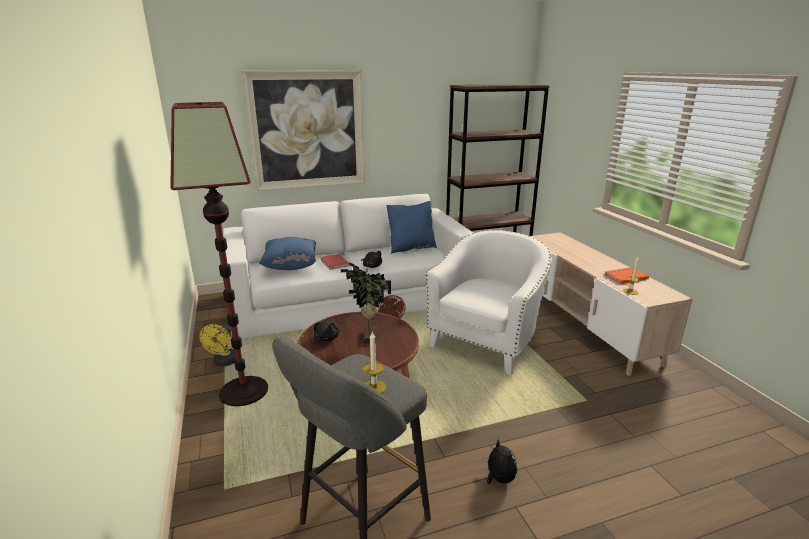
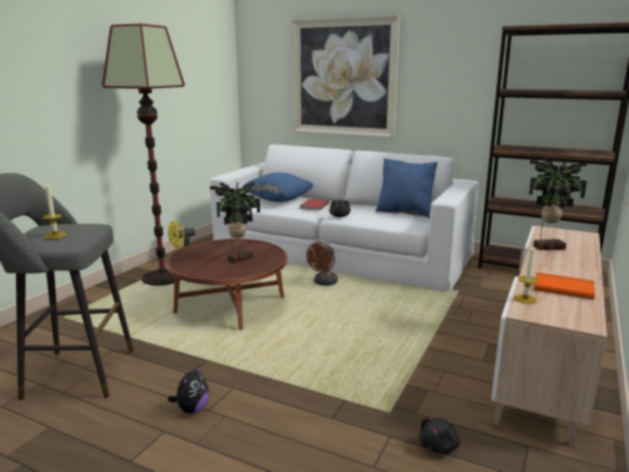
camera: 45 degrees right, 5 degrees down
(327, 338) = (214, 249): black plush toy -> black plush toy (439, 446)
(487, 342) = (391, 325): white armchair -> none
(564, 251) = (547, 247): none -> potted plant

